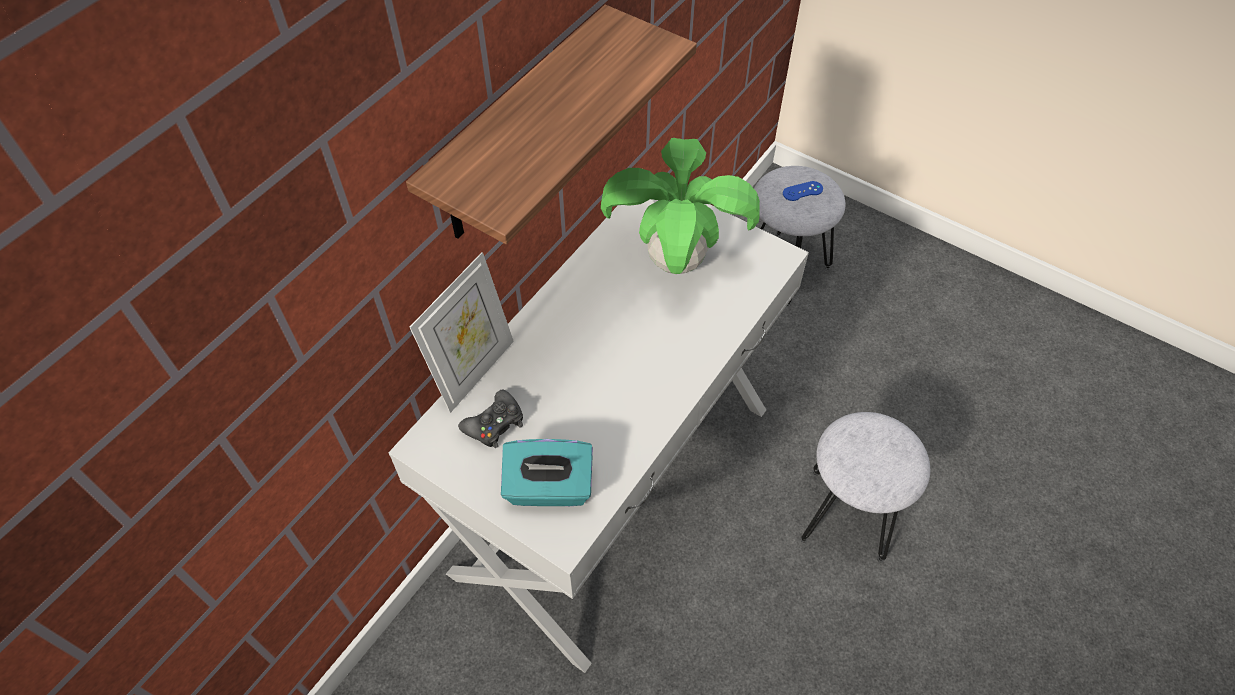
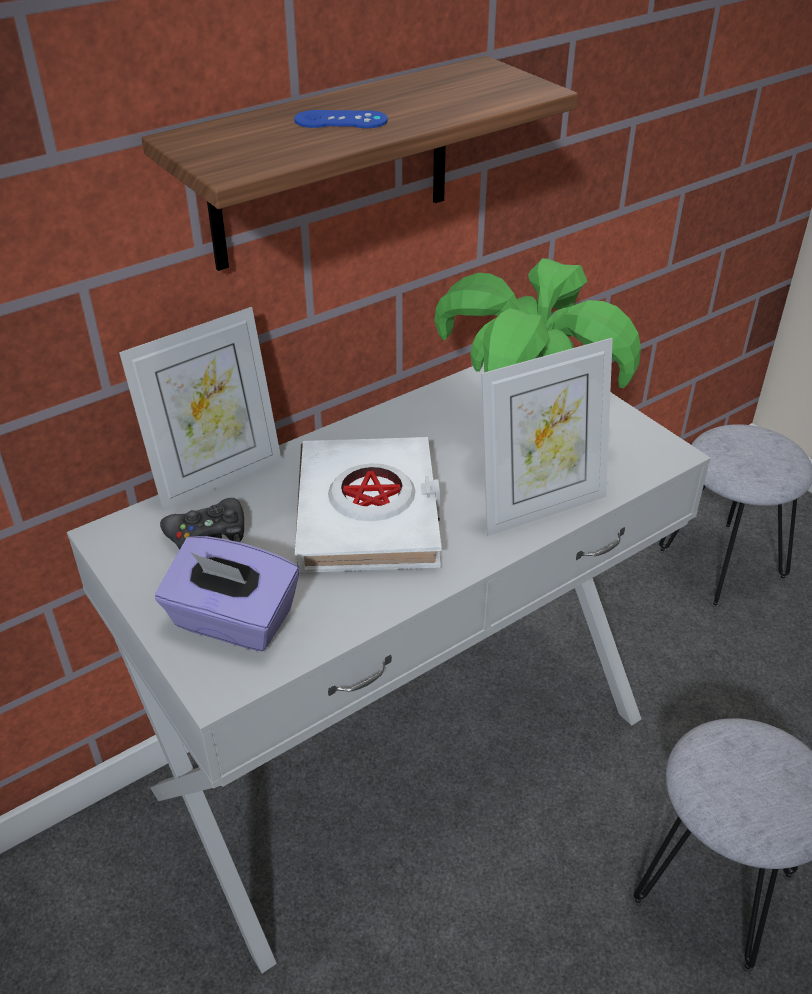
camera: 20 degrees right, 15 degrees down
(549, 488) = (232, 621): turquoise tissue box -> purple tissue box
(599, 370) = (369, 513): none -> white book
(712, 329) = (540, 507): none -> picture frame
(802, 191) = (756, 452): blue game controller -> blue game controller (341, 120)

